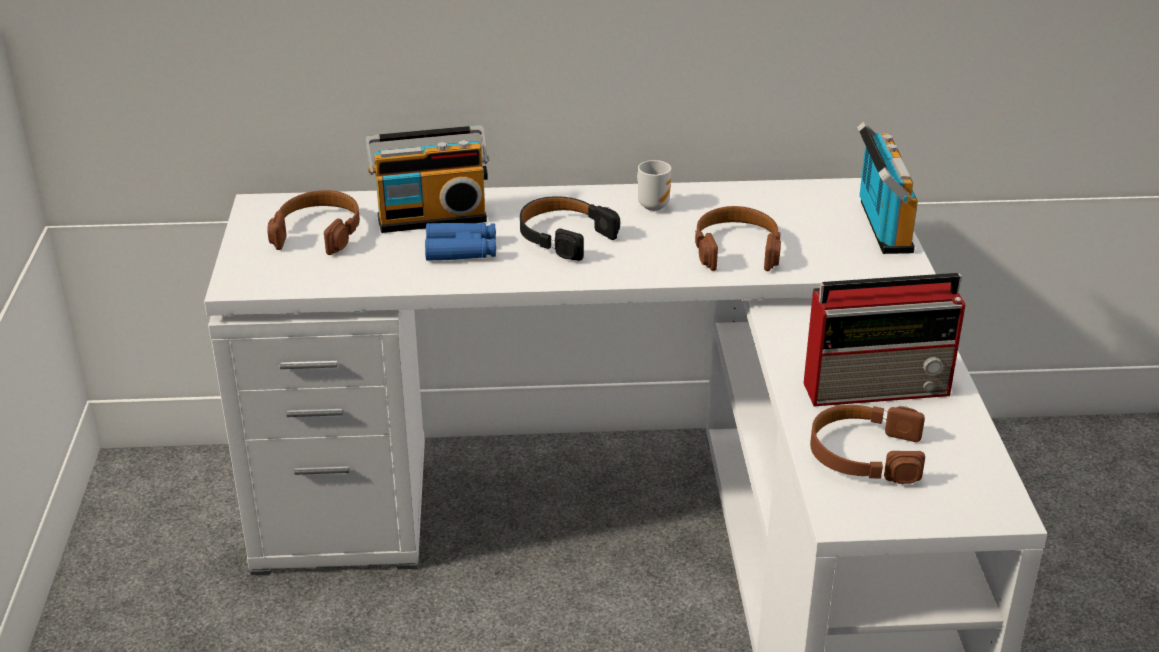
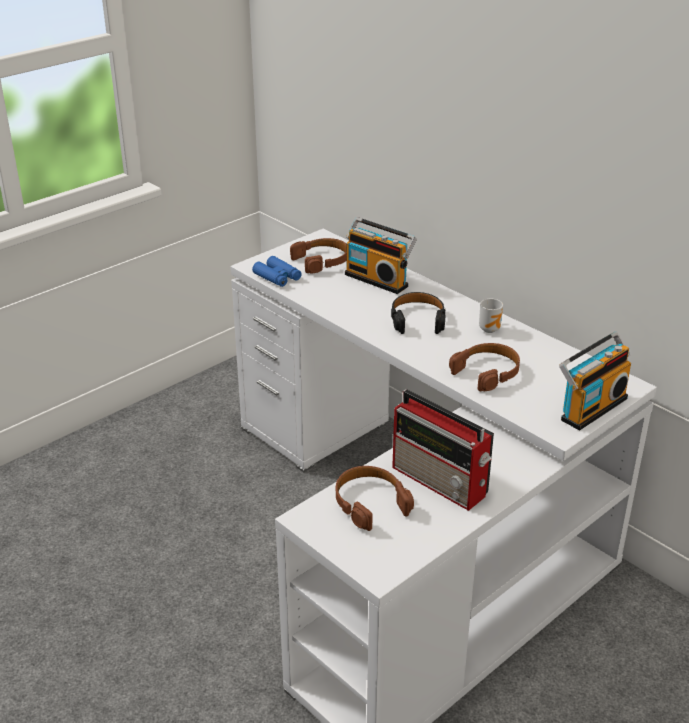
camera: 50 degrees right, 0 degrees up
(461, 250) = (361, 300): blue binoculars -> blue binoculars (277, 277)

